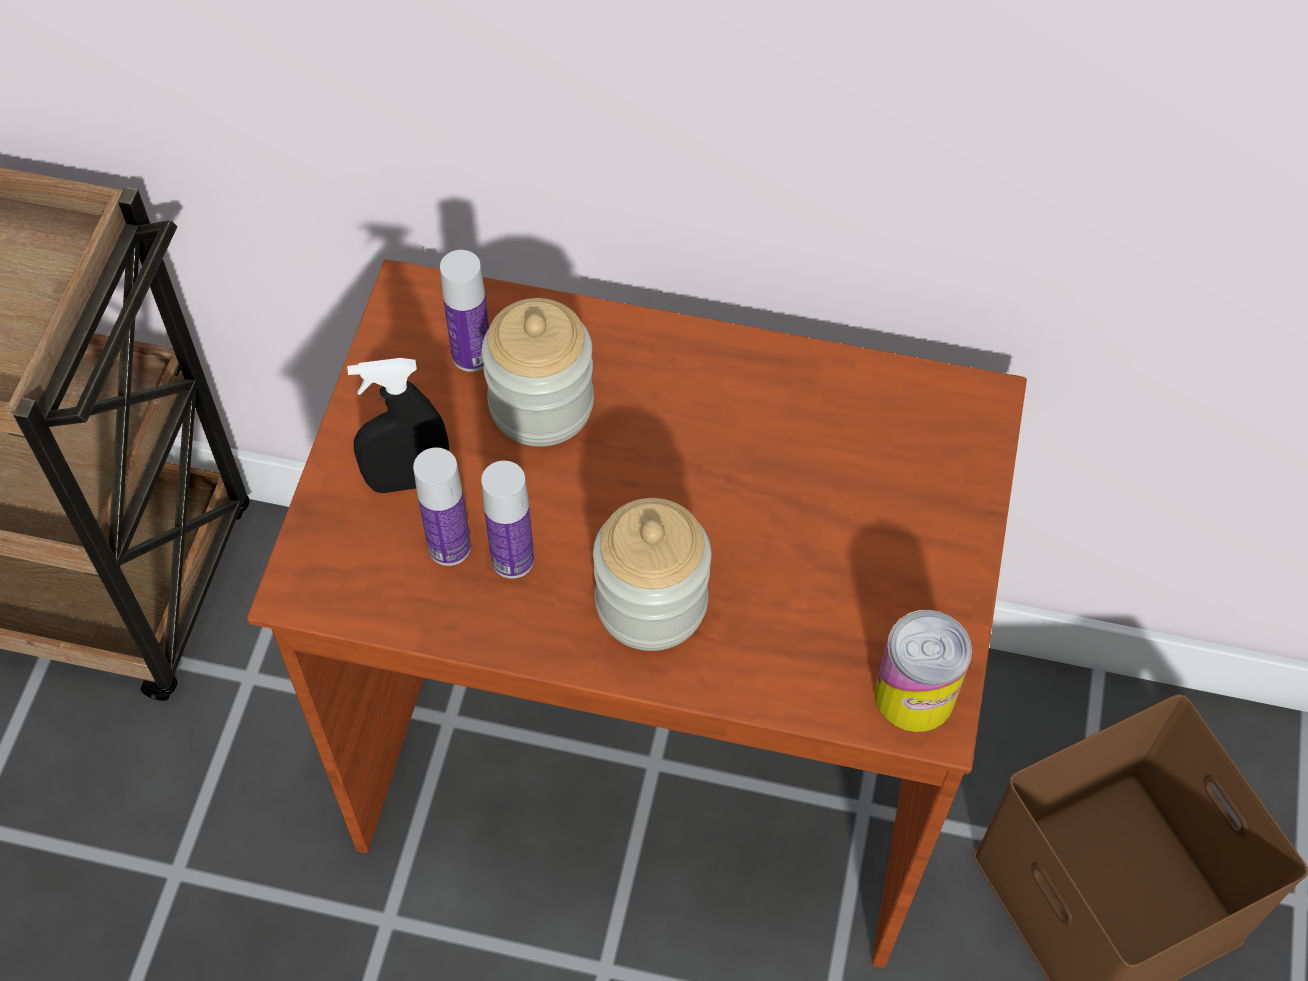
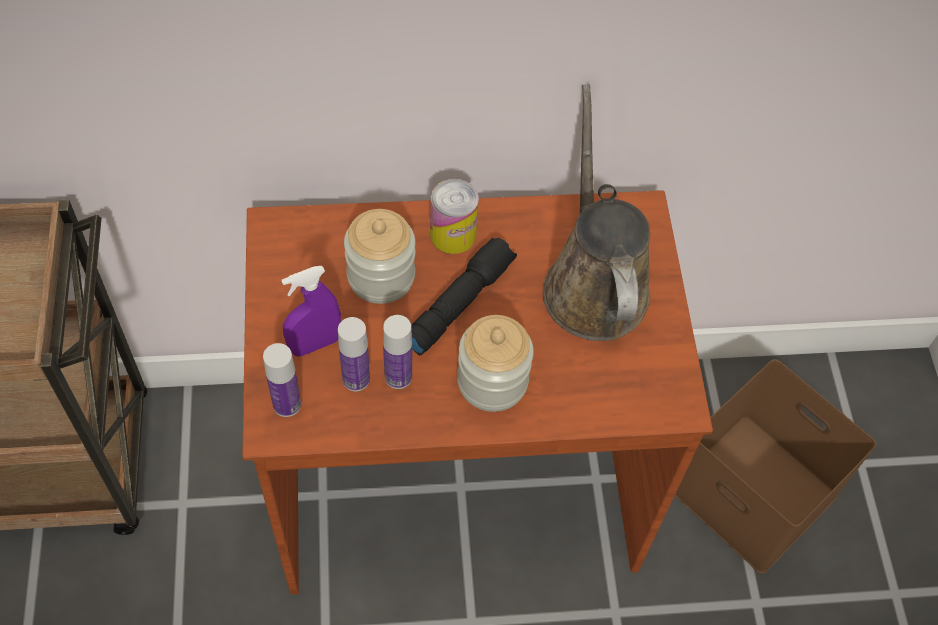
camera: 20 degrees left, 0 degrees up
(408, 480) = (314, 344): black spray bottle -> purple spray bottle
(472, 355) = (326, 256): bottle -> bottle (287, 404)
(643, 471) = (459, 302): none -> black flashlight
(861, 492) = (593, 283): none -> brown watering can
(914, 694) = (666, 395): can -> can (453, 234)

